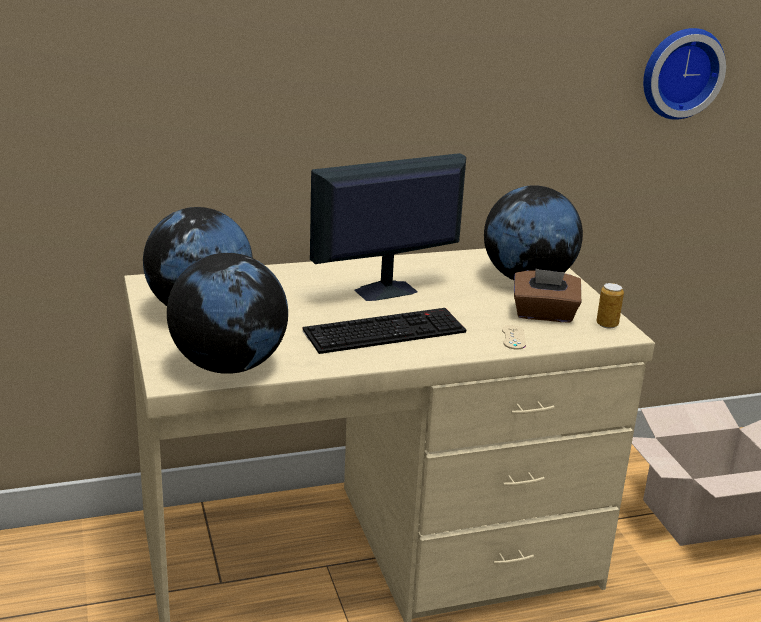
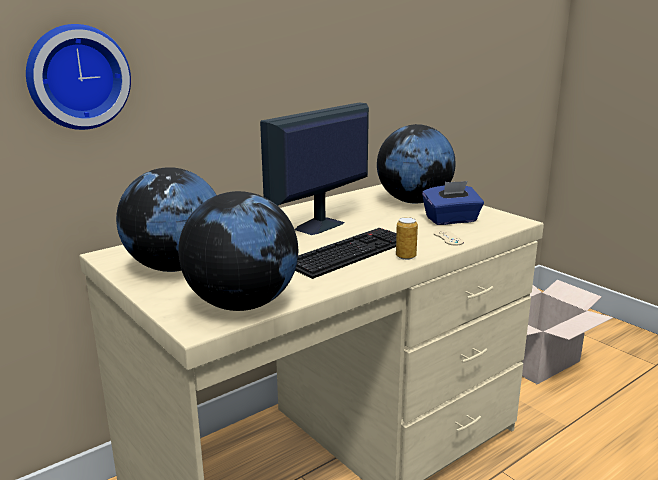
camera: 20 degrees left, 5 degrees down
(544, 315) = (451, 220): brown tissue box -> blue tissue box
(607, 324) = (500, 218): can -> can (405, 256)
(679, 72) = (468, 41): wall clock -> wall clock (77, 77)

